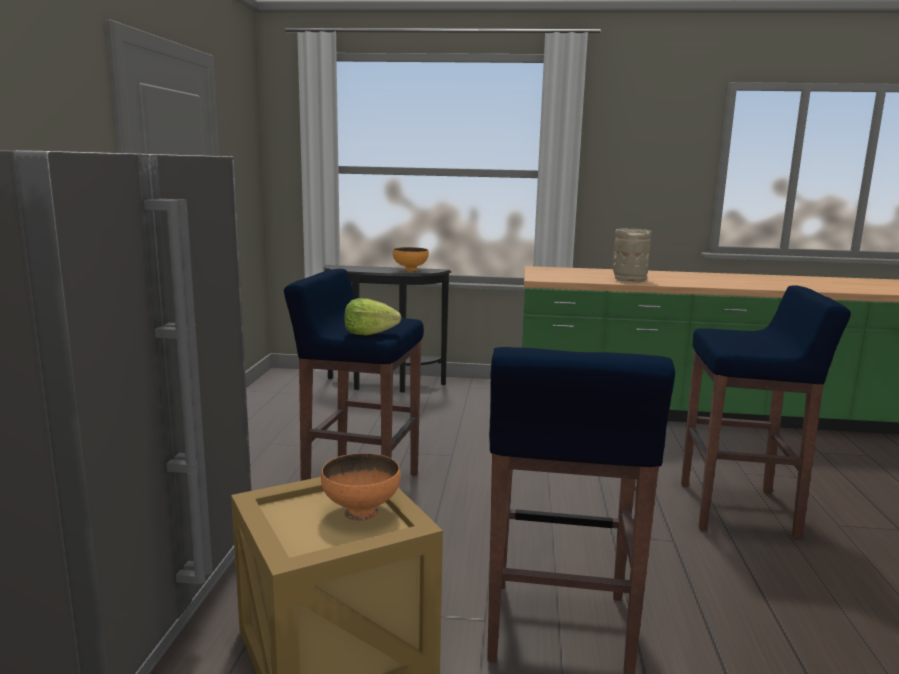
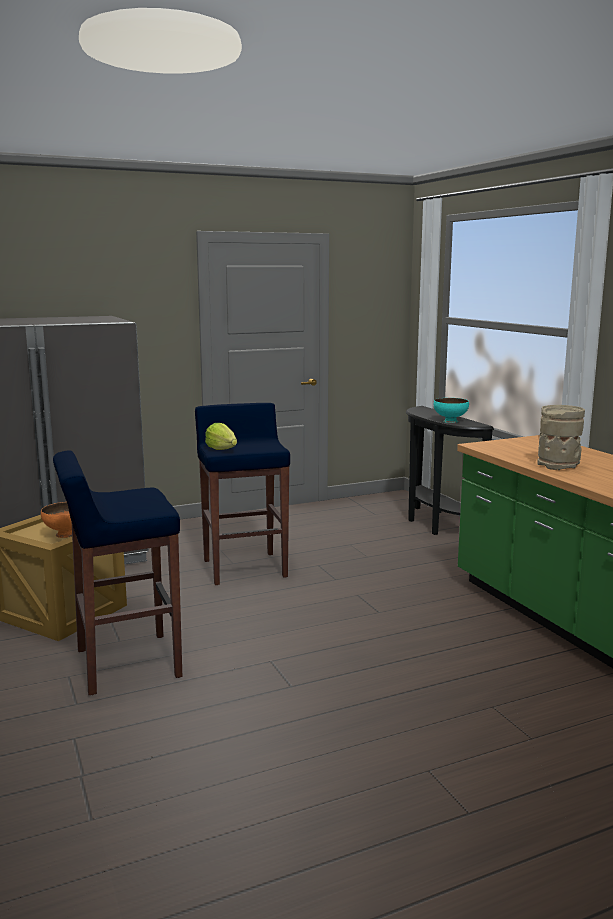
camera: 60 degrees right, 0 degrees up
(410, 271) = (450, 421): orange bowl -> turquoise bowl
(739, 510) = (392, 710): blue stool -> none

